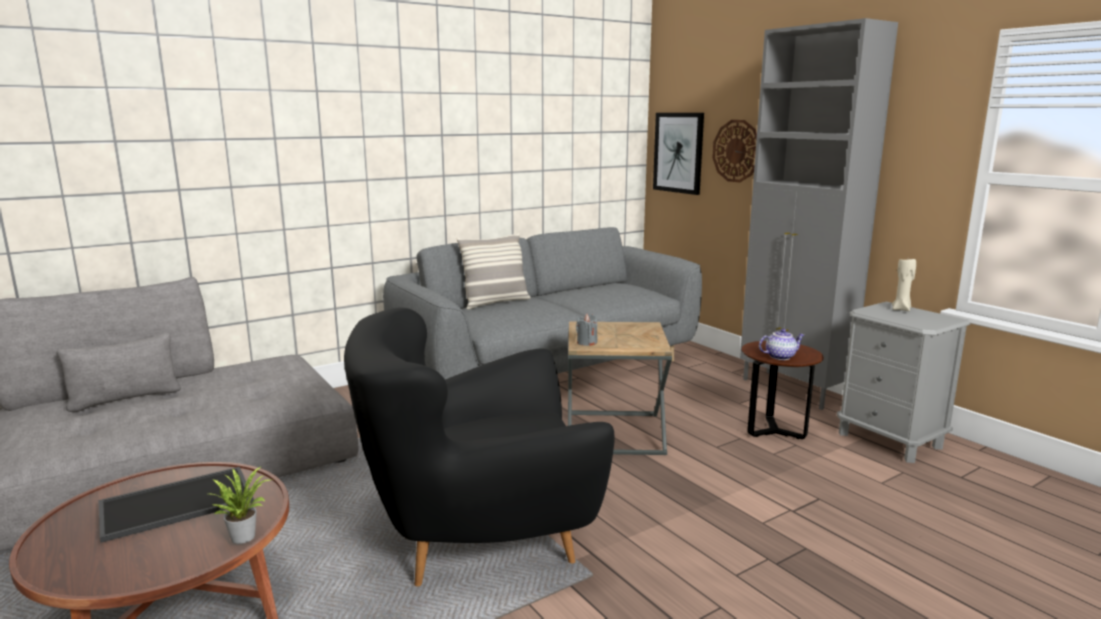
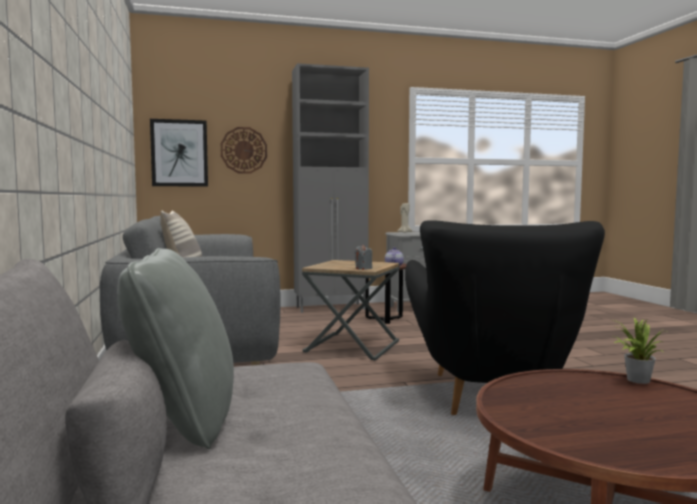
camera: 70 degrees left, 10 degrees down
(175, 504) = (582, 404): tray -> none
(202, 389) = (183, 418): none -> grey pillow

